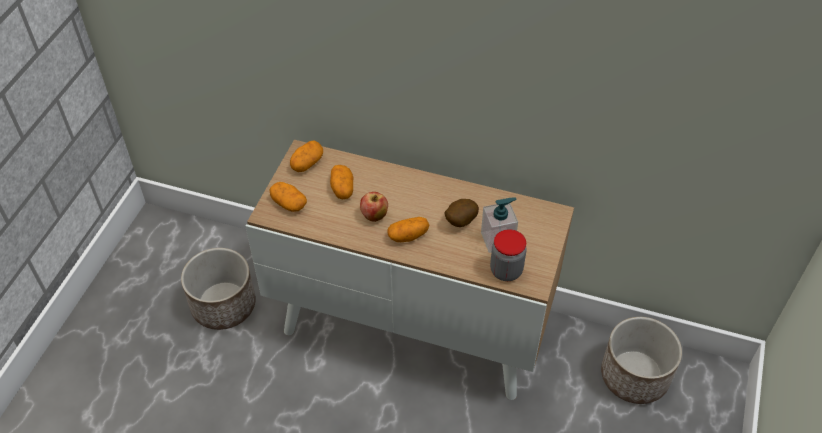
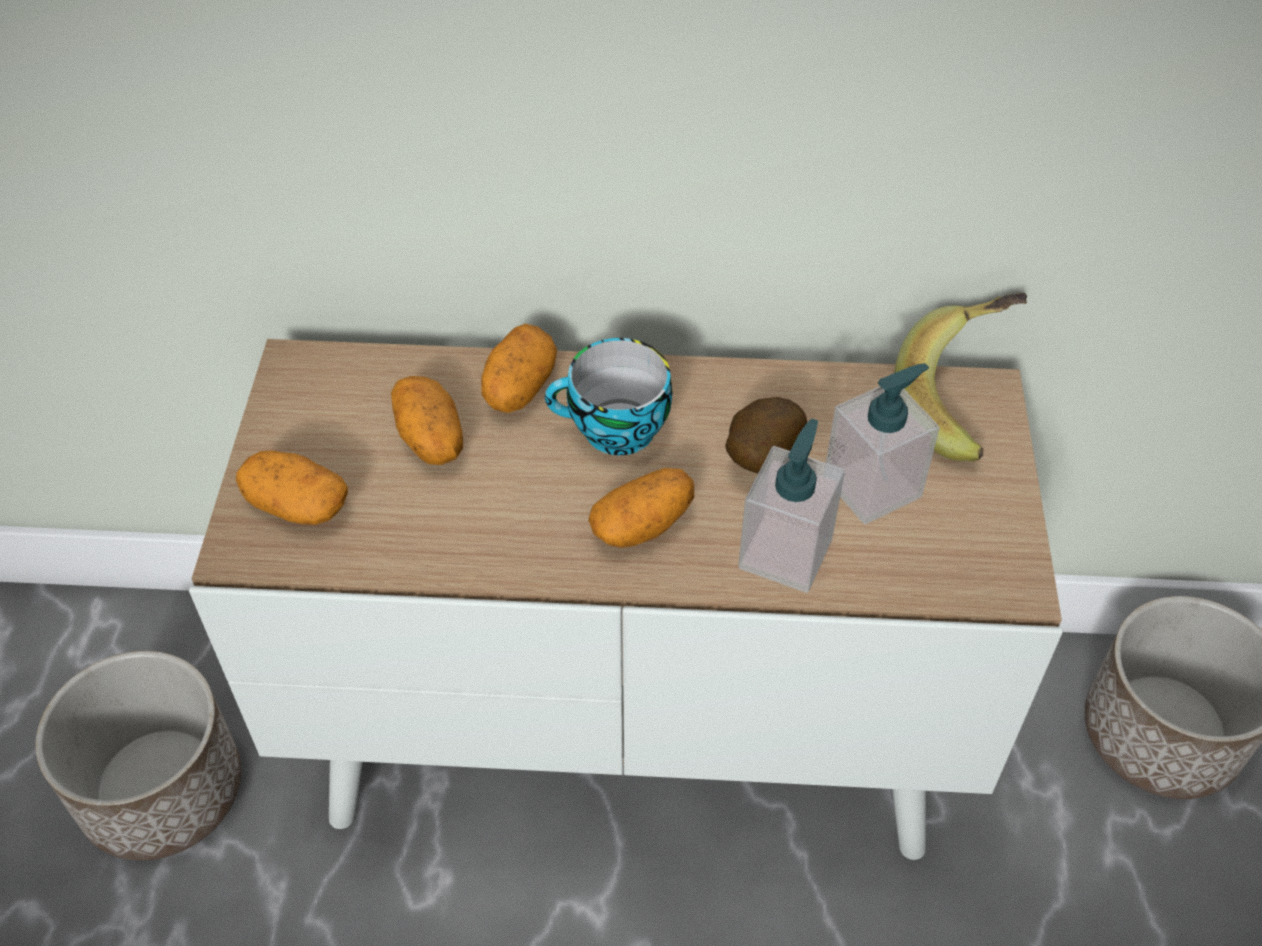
camera: 15 degrees left, 0 degrees up
(307, 163) = (318, 392): potato -> potato (519, 387)
(374, 216) = (536, 492): apple -> none
(409, 200) = (614, 431): none -> cup
(456, 256) = (785, 553): none -> soap dispenser
(506, 271) = (926, 562): jar -> none
(547, 215) = (965, 400): none -> banana

